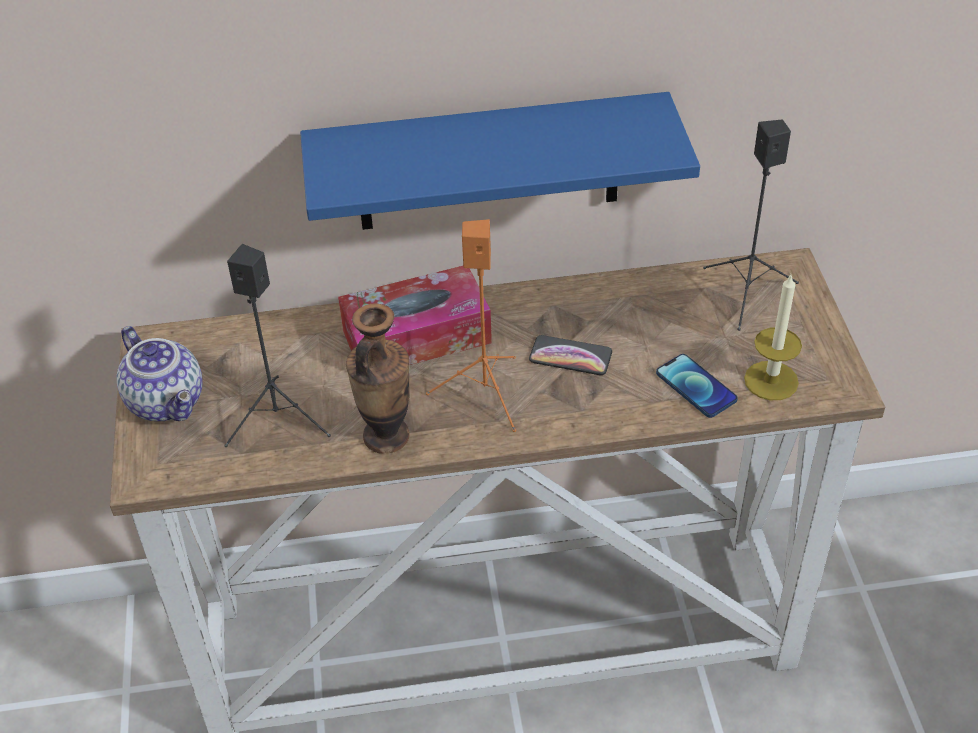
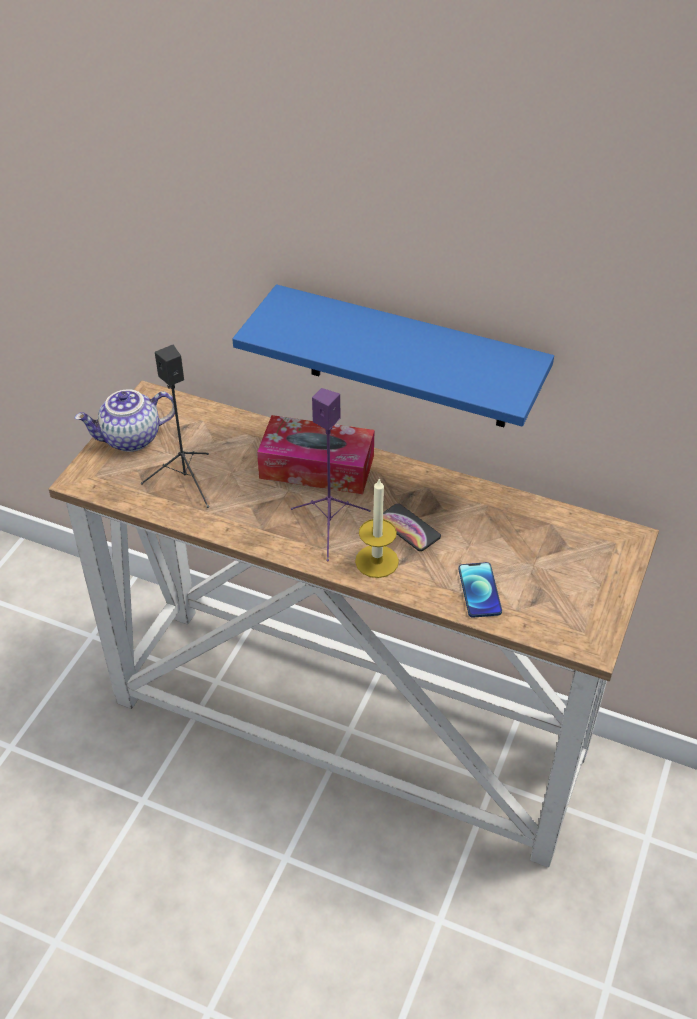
camera: 30 degrees right, 0 degrees up
(168, 401) = (131, 439): teapot -> teapot turned 75 degrees clockwise
(386, 436) = (242, 524): vase -> none
(485, 392) = (330, 525): orange speaker -> purple speaker
(747, 294) = (577, 542): black speaker -> none
(771, 380) = (539, 612): candle -> candle (377, 561)

